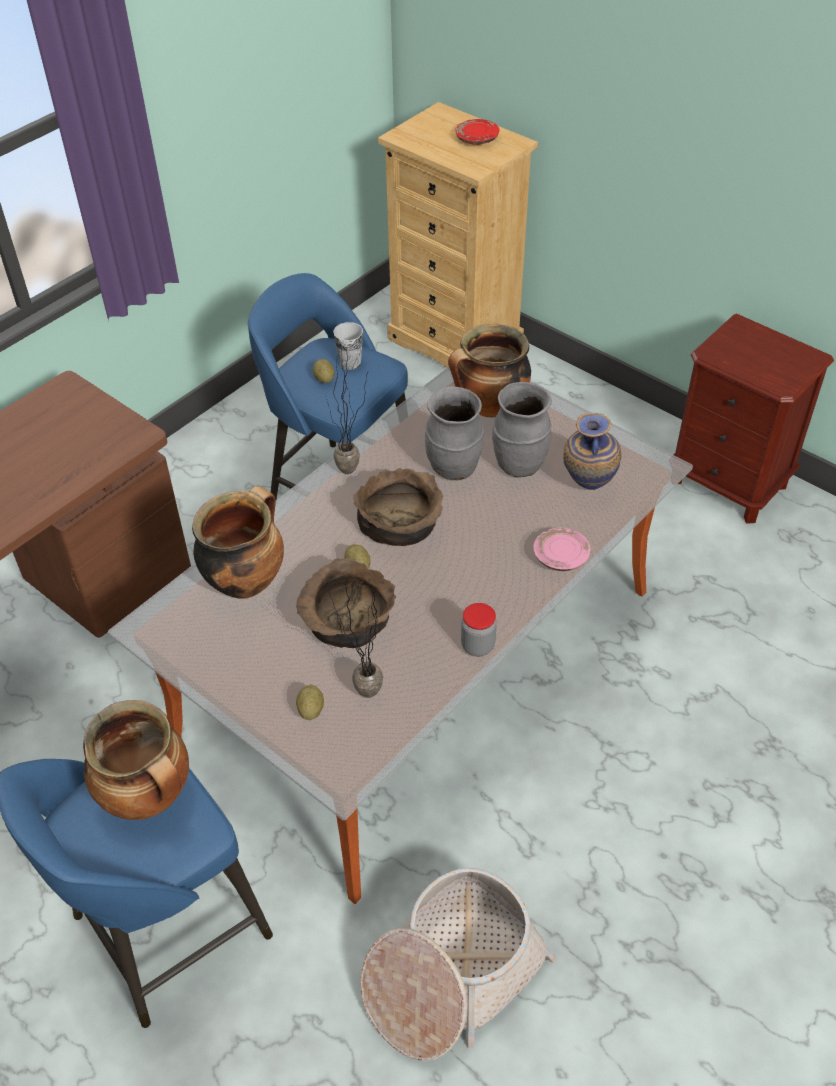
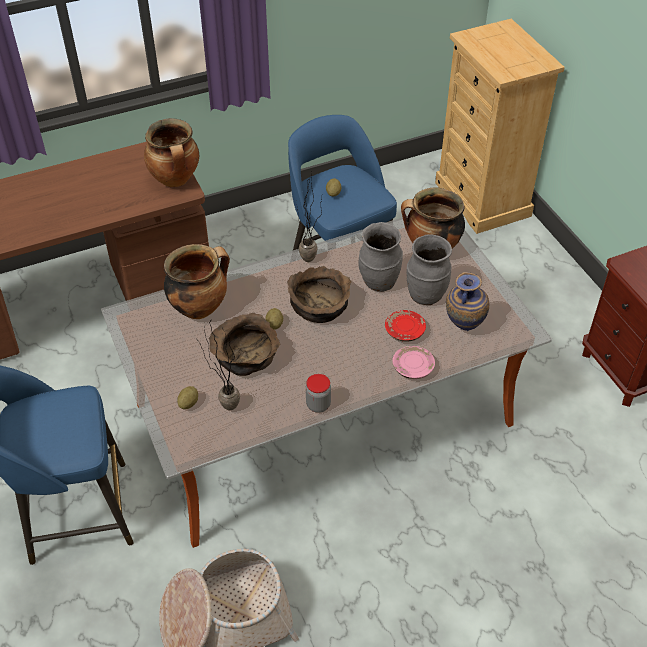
camera: 25 degrees right, 0 degrees up
(149, 796) = (66, 417): cooking pot -> cooking pot (176, 180)
(350, 363) = (357, 188): cup -> none
(477, 139) = (520, 53): red plate -> red plate (404, 331)

